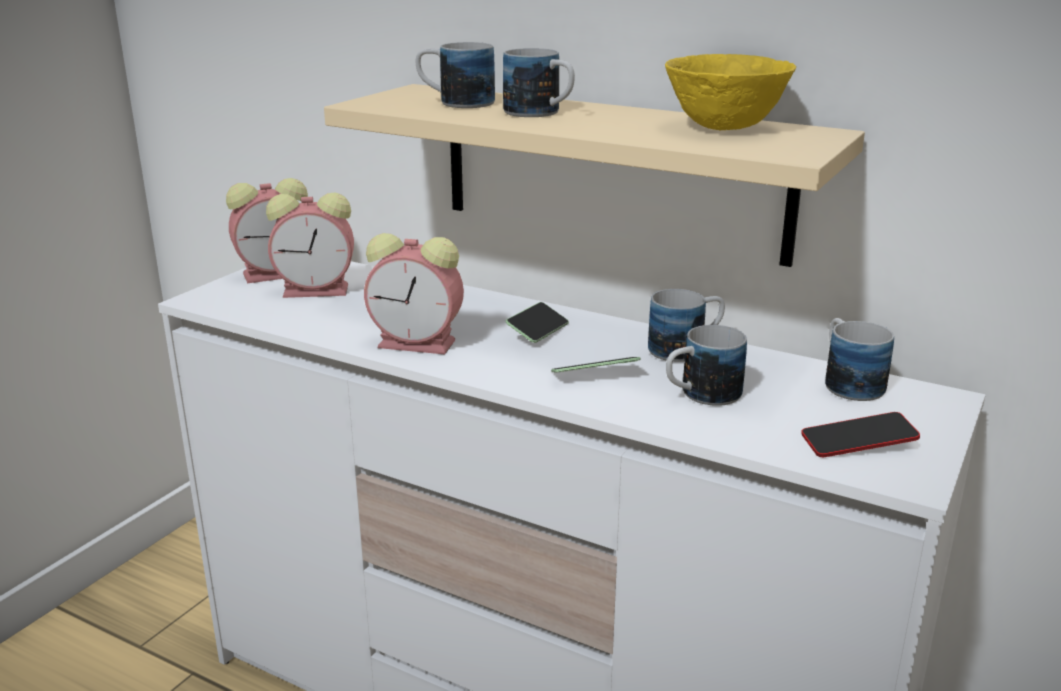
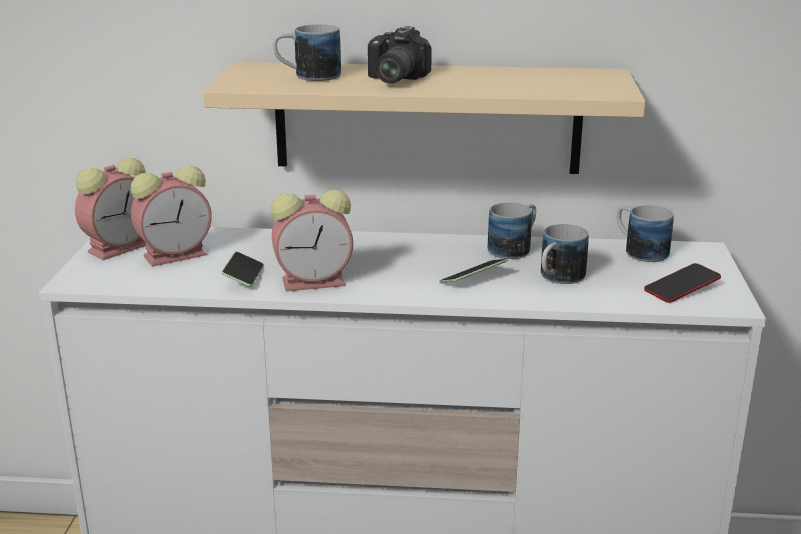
camera: 25 degrees left, 0 degrees up
(537, 332) = (397, 256): phone -> phone (243, 278)
(541, 114) = (392, 79): mug -> camera
(724, 128) = (540, 77): yellow bowl -> none

